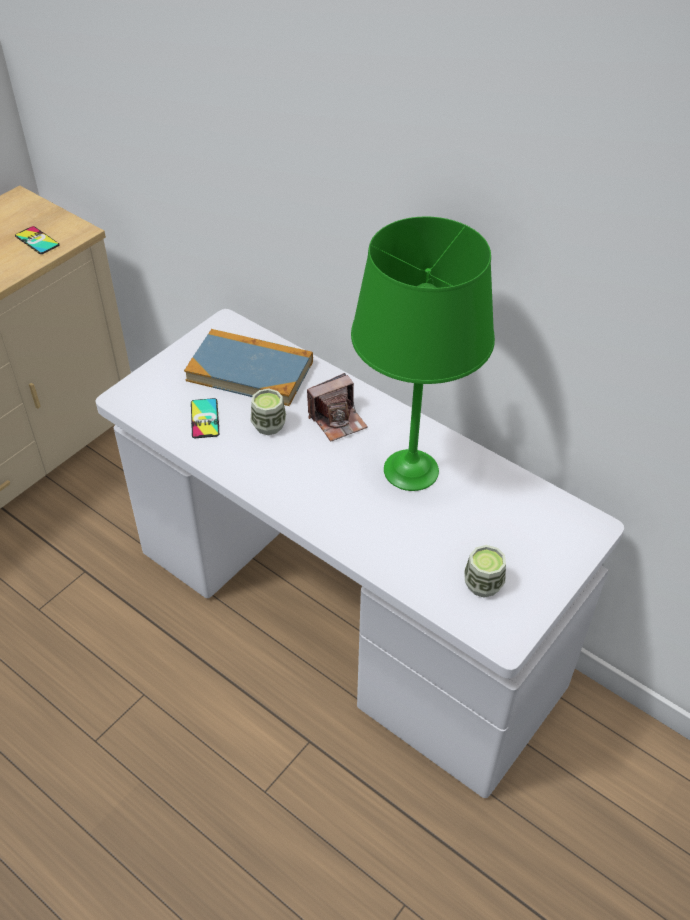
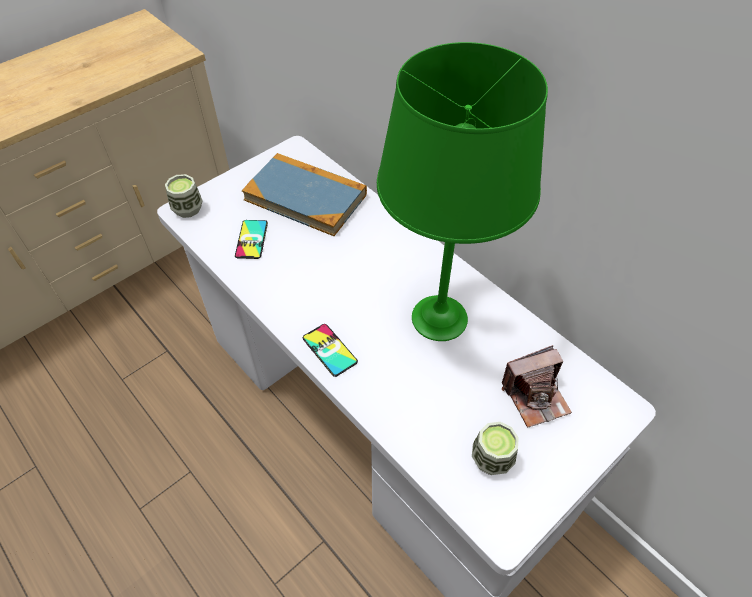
camera: 10 degrees right, 5 degrees up
(37, 241) = (143, 57): phone -> phone (329, 350)
(268, 425) = (310, 253): cup -> cup (188, 209)
(337, 420) = (377, 256): camera -> camera (535, 397)

